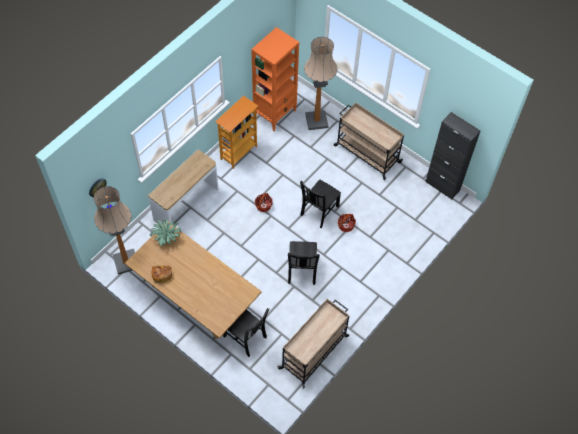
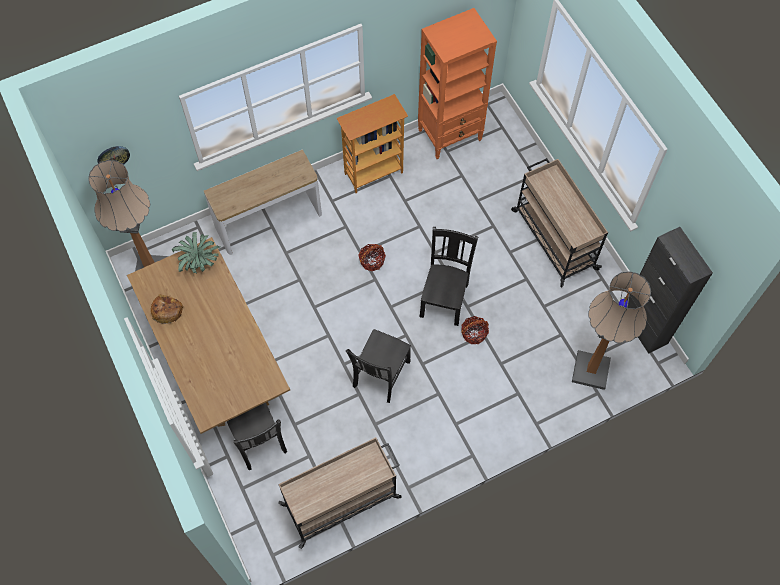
camera: 25 degrees right, 5 degrees up
(316, 121) = (504, 165): floor lamp -> floor lamp (590, 371)
(318, 211) = (444, 298): black chair -> black chair turned 135 degrees clockwise

